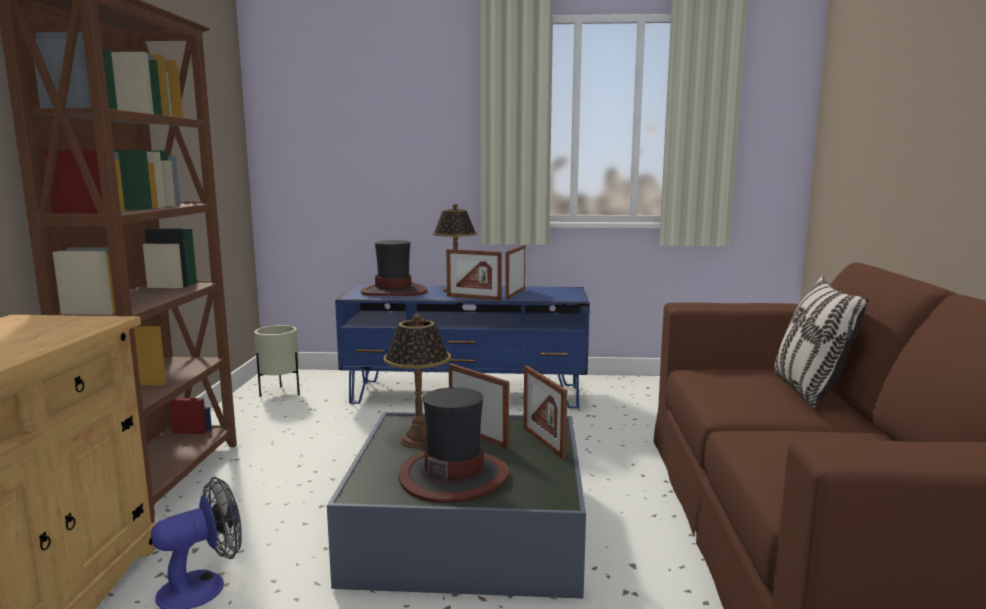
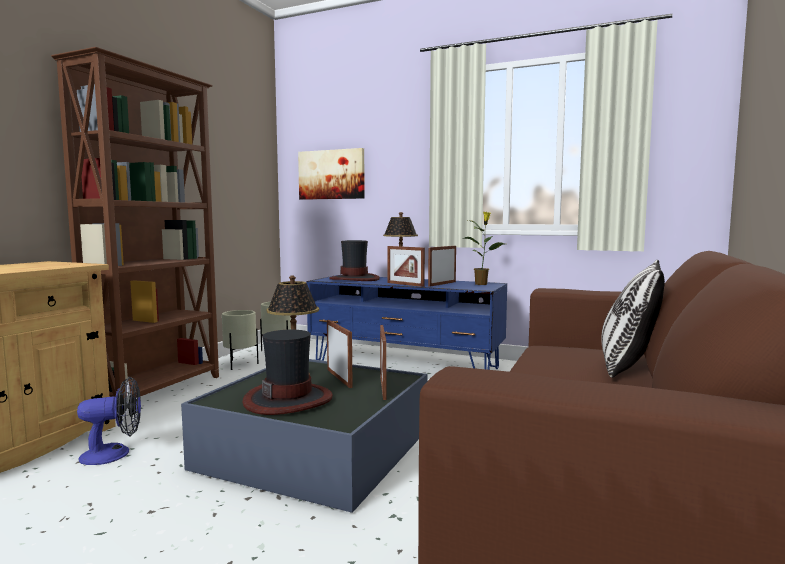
camera: 20 degrees right, 5 degrees down
(249, 422) = (240, 365): none -> beige planter
(334, 147) = (331, 174): none -> picture
(559, 291) = (482, 284): none -> potted plant

